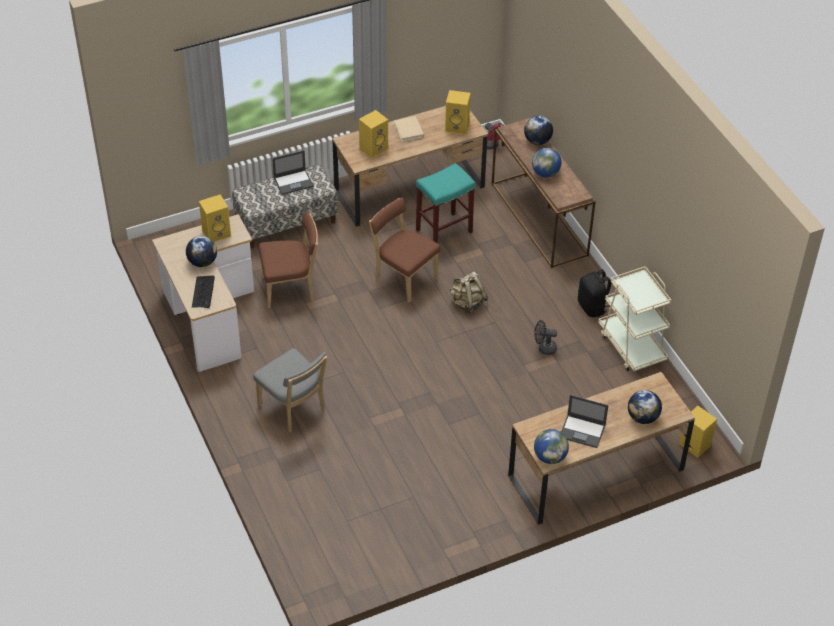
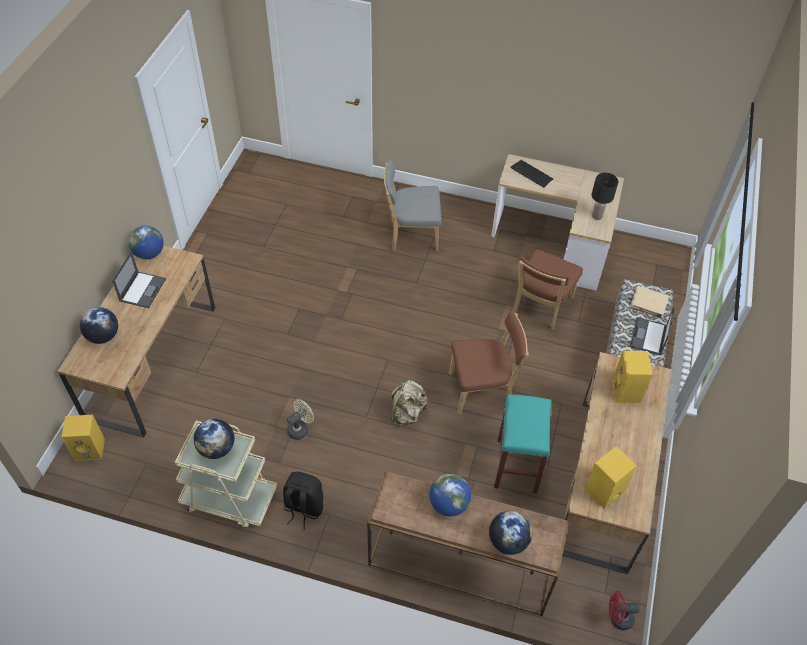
camera: 130 degrees right, 5 degrees up
(202, 262) = (568, 190): globe -> globe (217, 448)
(217, 233) = (597, 216): yellow speaker -> black table lamp
(409, 130) = (633, 441): beige book -> beige book (648, 303)
(544, 348) = (300, 428): black fan -> beige fan
(583, 431) = (143, 289): laptop -> laptop turned 135 degrees clockwise

